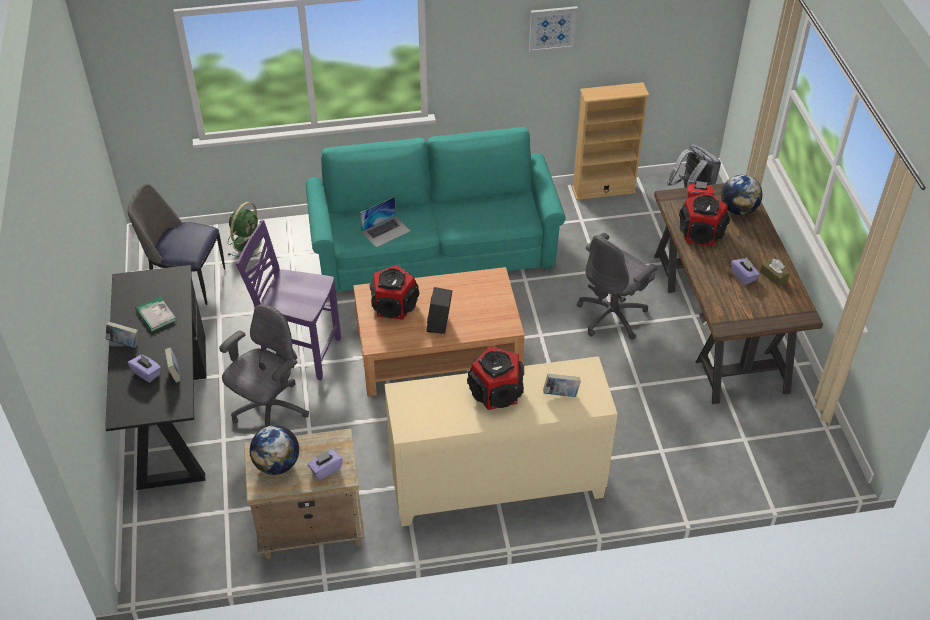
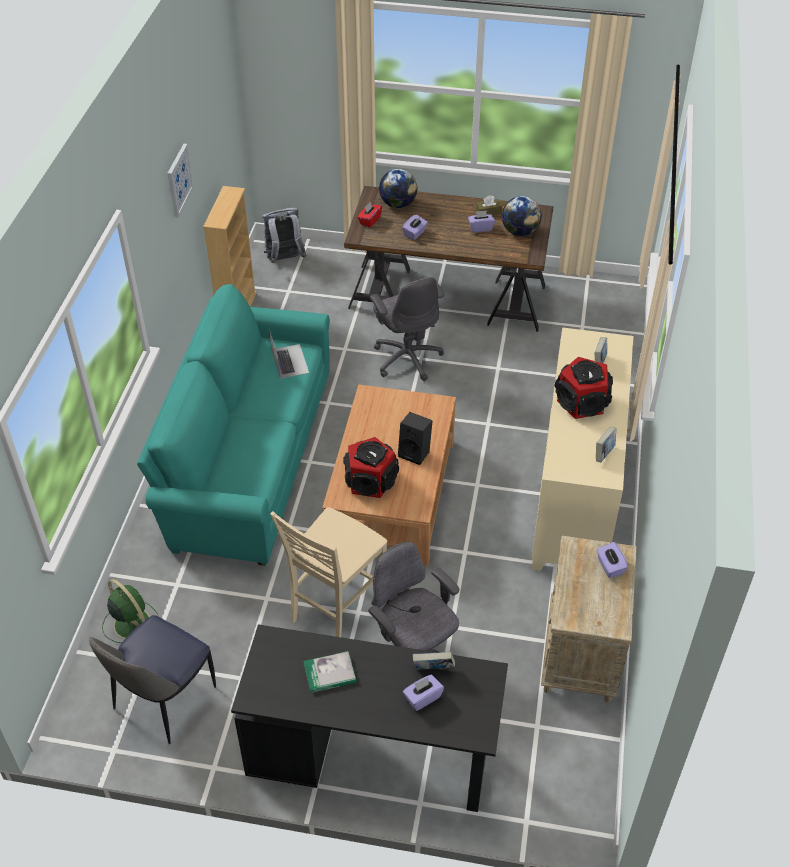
camera: 70 degrees left, 0 degrees up
(124, 343) = (362, 714): book -> book (604, 453)
(277, 464) = (591, 605): globe -> globe (520, 232)
(299, 351) = (336, 611): purple chair -> beige chair
(386, 231) = (255, 460): laptop -> laptop (289, 361)
(701, 233) = (415, 233): speaker -> purple tissue box

